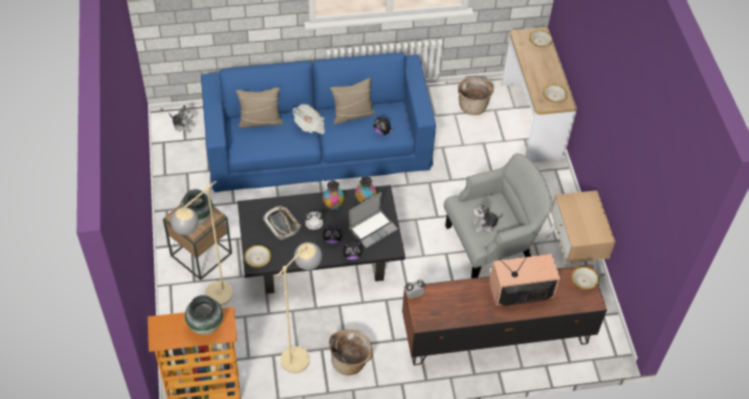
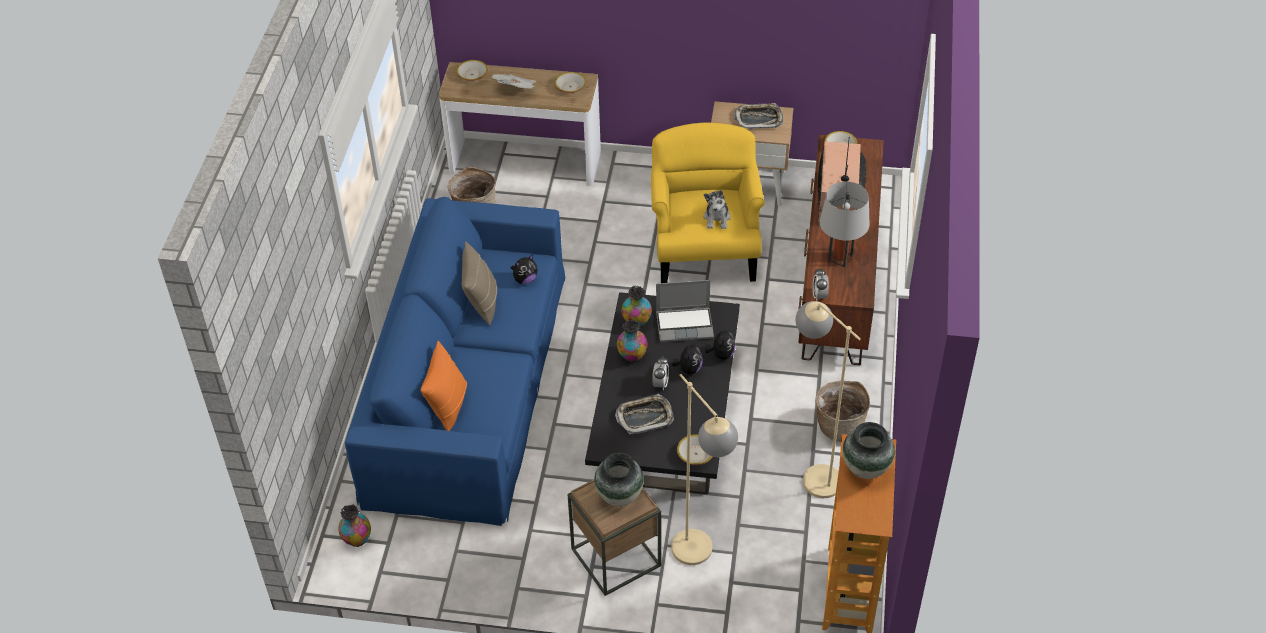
camera: 70 degrees left, 5 degrees down
(183, 125) = (357, 539): plush toy -> vase
(260, 121) = (448, 406): beige pillow -> orange pillow
(310, 126) = (479, 353): newspaper -> newspaper (516, 90)
(373, 228) = (685, 325): laptop -> laptop turned 105 degrees clockwise
(458, 302) = (840, 258): none -> grey table lamp
(491, 244) = (704, 250): grey armchair -> yellow armchair
(590, 221) = (758, 119): none -> tray

